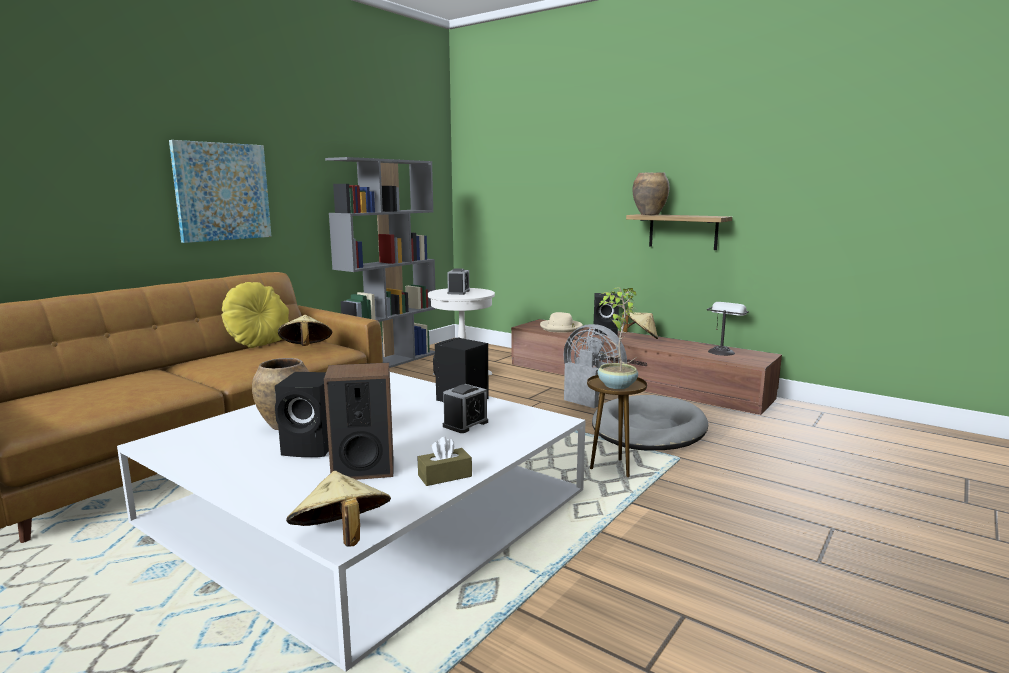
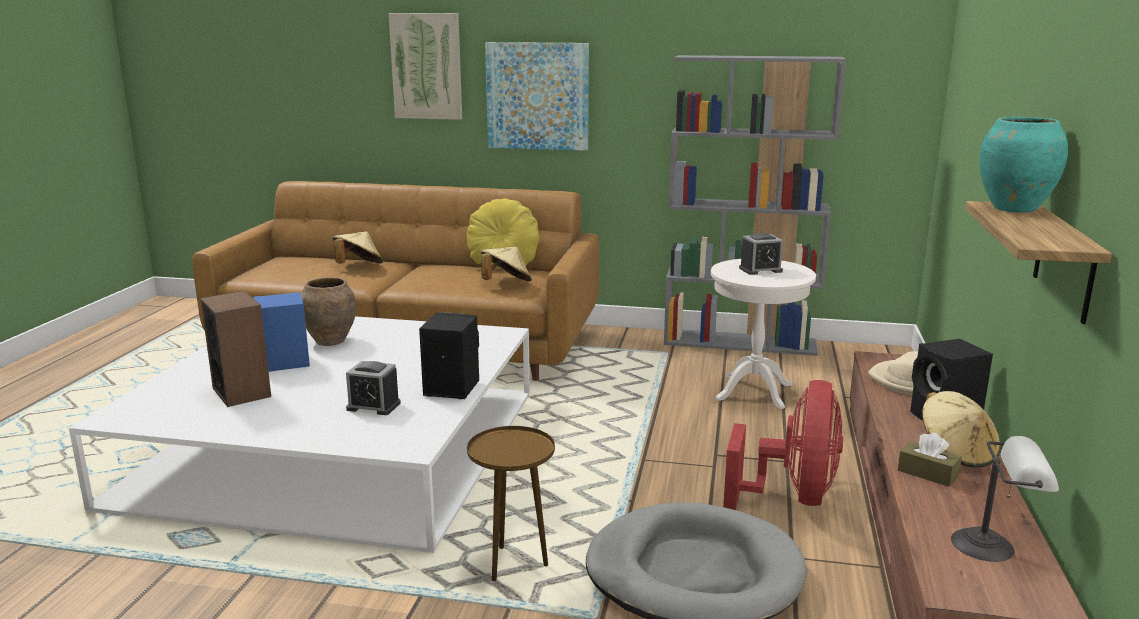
camera: 65 degrees right, 5 degrees up
(102, 162) = (427, 66): none -> picture
(313, 447) = (284, 363): black speaker -> blue speaker
(341, 538) = (110, 417): beige hat -> beige hat (358, 266)
(445, 476) = (233, 426): brown tissue box -> brown tissue box (927, 473)
(590, 394) = (792, 497): grey fan -> red fan
(616, 386) = (505, 449): potted plant -> none
(650, 214) = (1014, 209): brown vase -> turquoise vase

